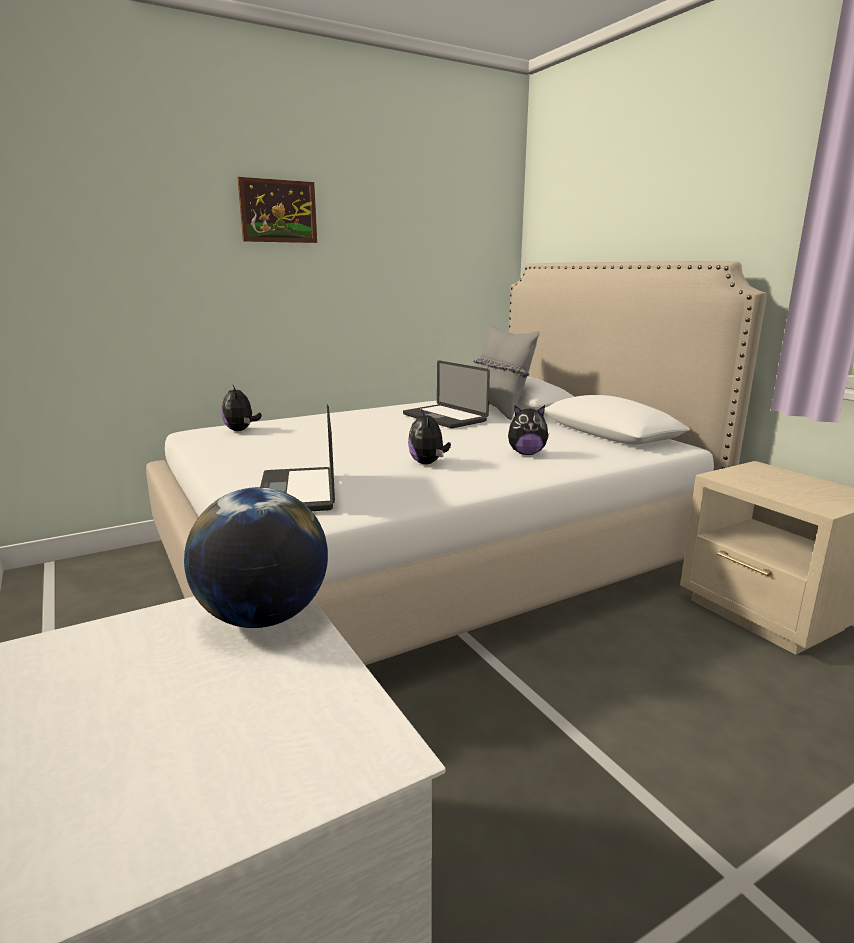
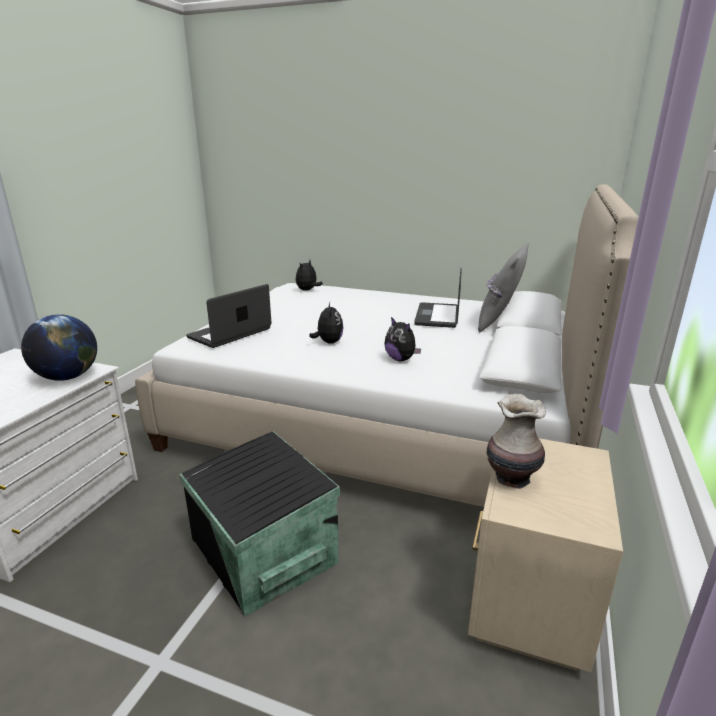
camera: 50 degrees right, 5 degrees up
(278, 211) = (376, 137): picture -> none
(428, 463) = (328, 342): plush toy -> plush toy turned 135 degrees clockwise
(590, 724) = (262, 552): none -> black storage box
(778, 493) = (511, 478): none -> vase

